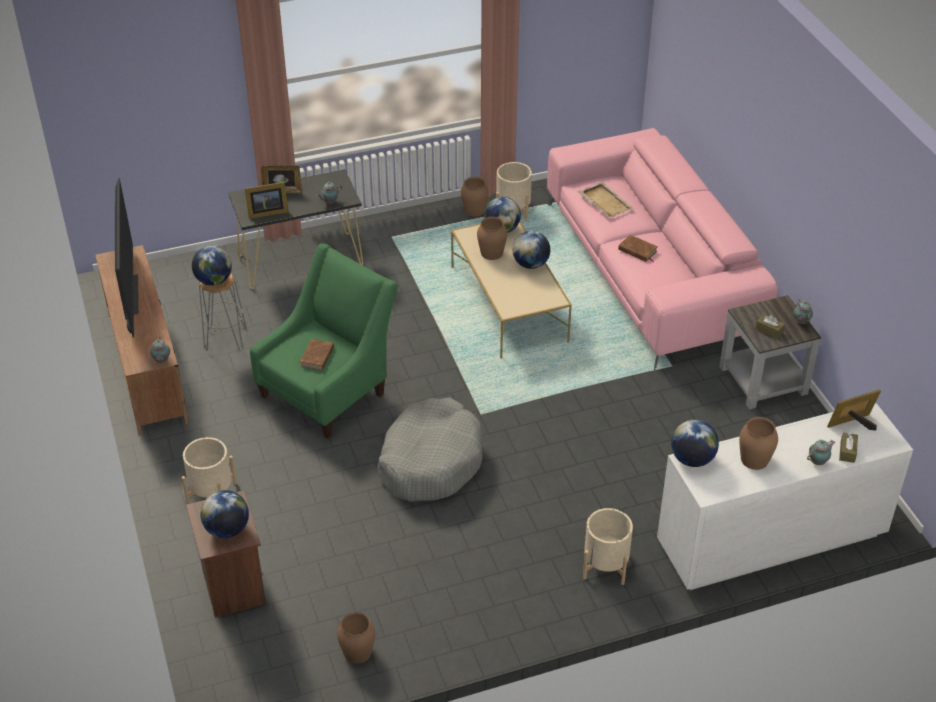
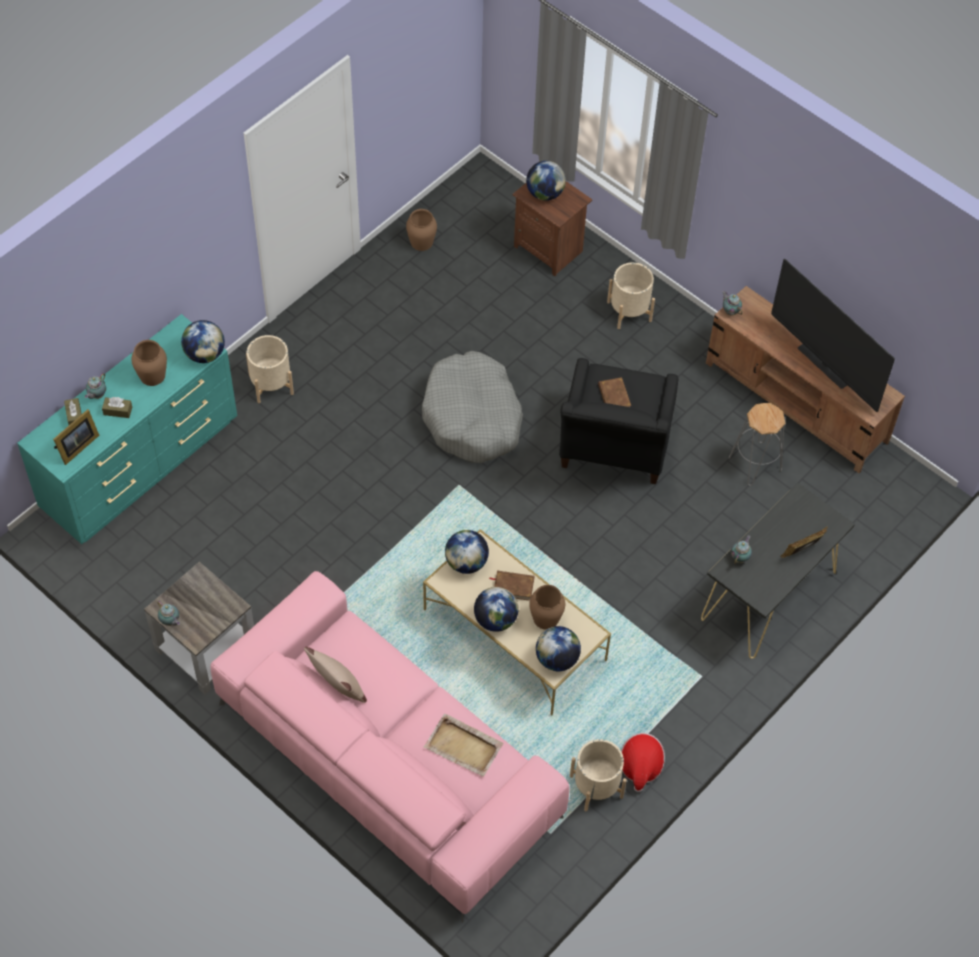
camera: 150 degrees right, 15 degrees up
(214, 281) = (766, 414): globe -> globe (466, 562)
(266, 212) = (790, 513): picture frame -> none
(329, 390) = (613, 450): green armchair -> black armchair
(474, 210) = (640, 766): brown vase -> hat
(637, 251) = (389, 680): brown book -> brown book (513, 586)
(679, 259) = (338, 689): none -> beige pillow
(769, 330) = (199, 594): brown tissue box -> brown tissue box (118, 411)
(769, 541) = (141, 465): white dresser -> turquoise dresser

